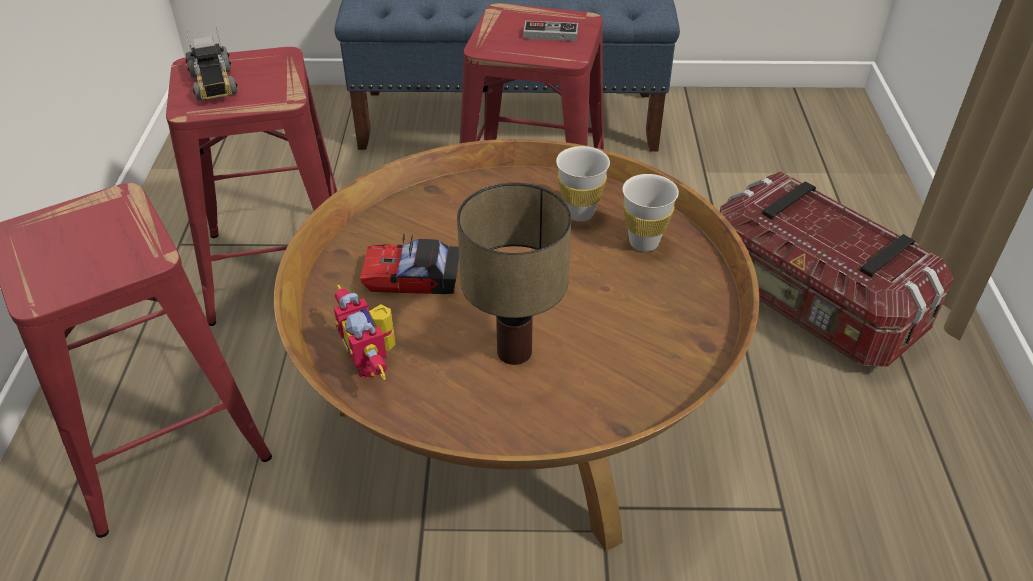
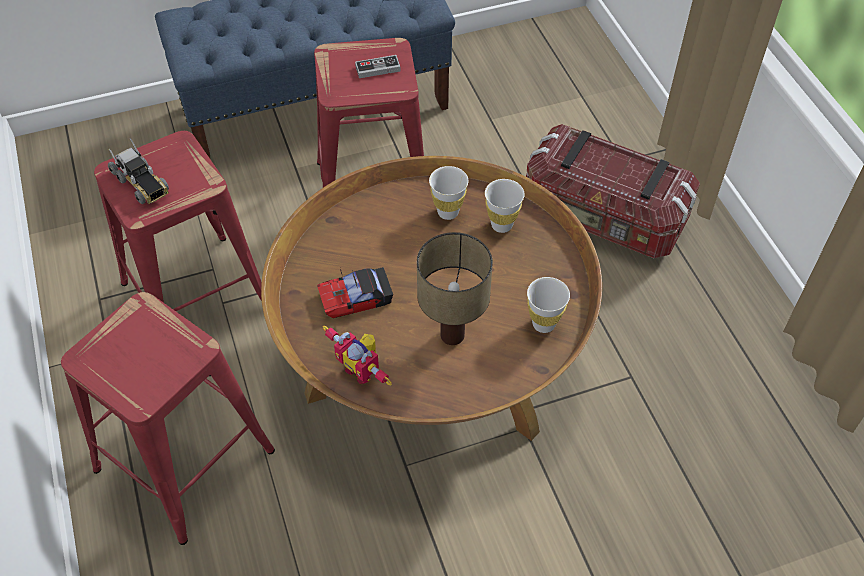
camera: 20 degrees left, 10 degrees up
(649, 372) = (543, 324): none -> white cup

